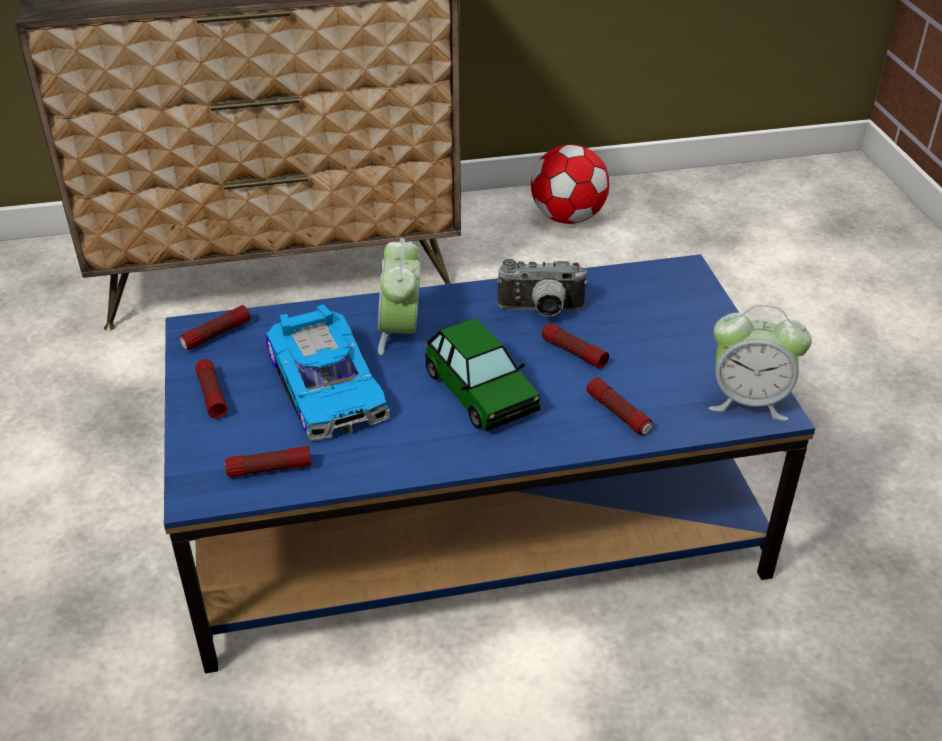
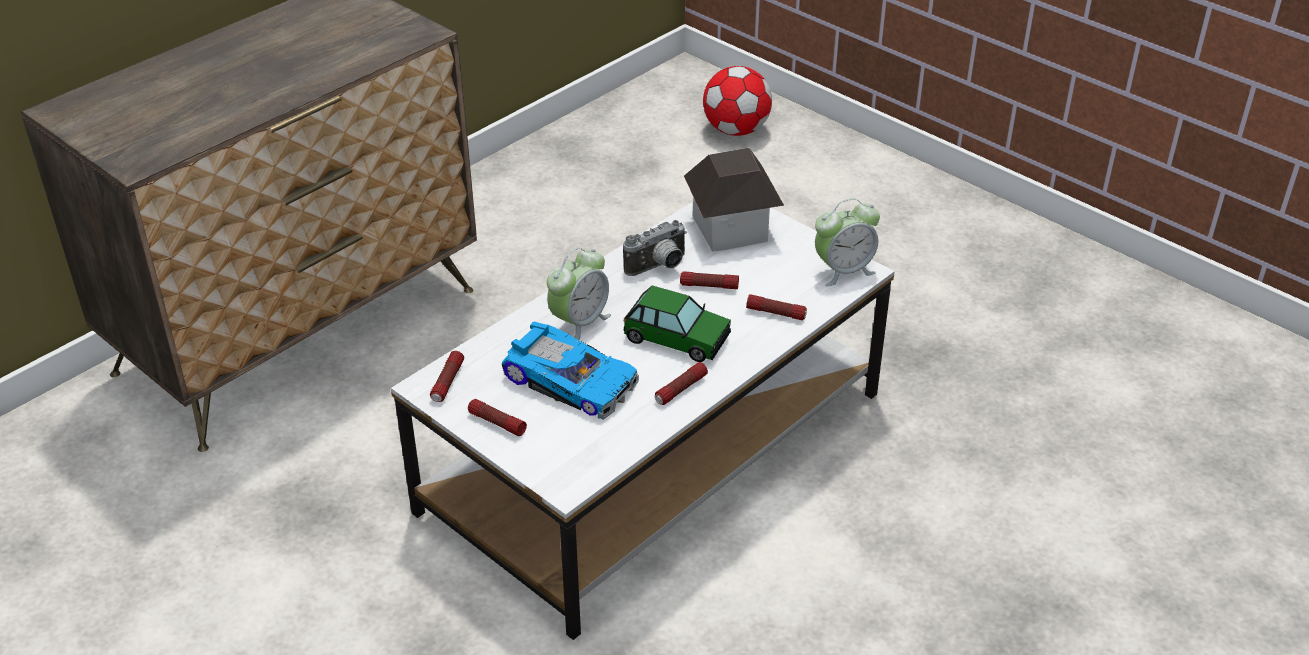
camera: 35 degrees left, 0 degrees up
(269, 469) = (596, 449): flashlight -> flashlight (681, 389)
(400, 332) = (579, 322): alarm clock -> alarm clock turned 105 degrees counterclockwise
(470, 517) = (653, 450): blue coffee table -> white coffee table
(567, 218) = (509, 194): football -> football (736, 130)
(661, 303) = (731, 228): none -> toy house

